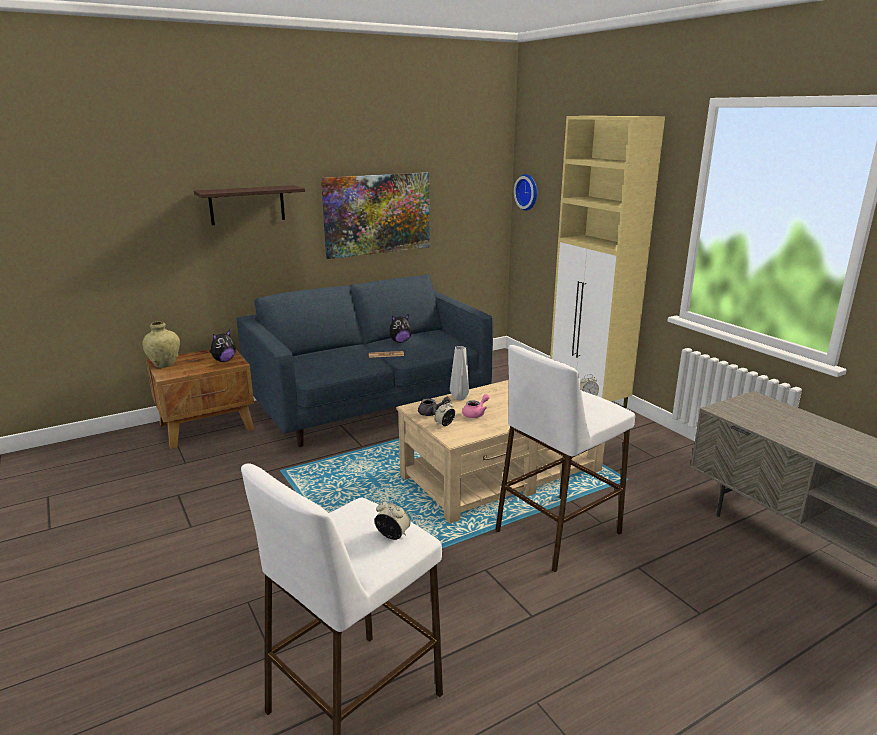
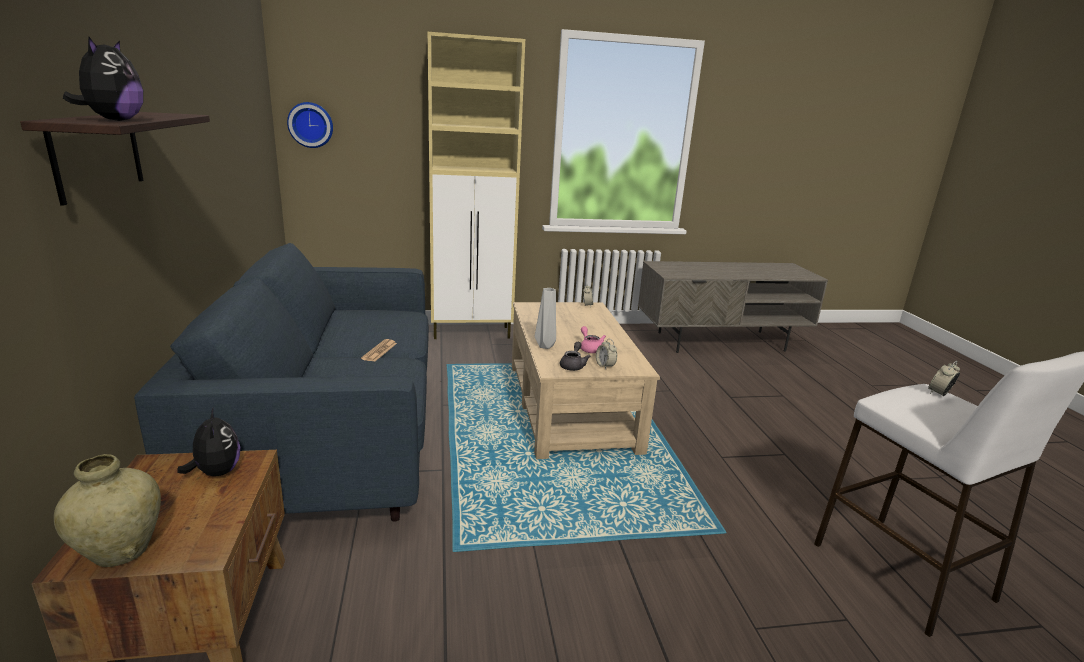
camera: 70 degrees left, 0 degrees up
(377, 214) = (211, 162): picture -> none
(400, 341) = (343, 335): plush toy -> plush toy (114, 120)
(557, 532) = (677, 410): white stool -> none

